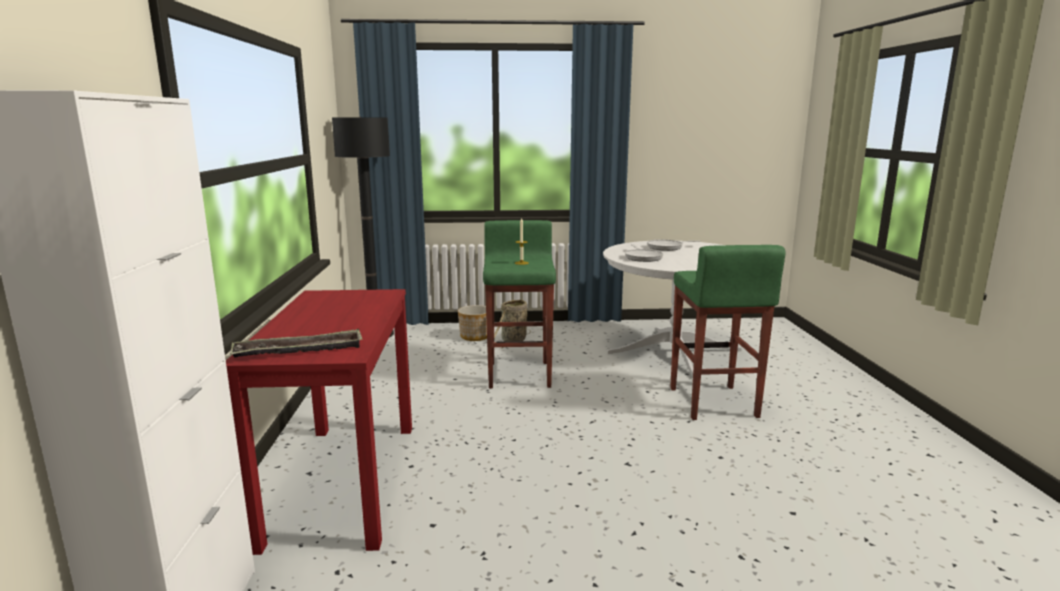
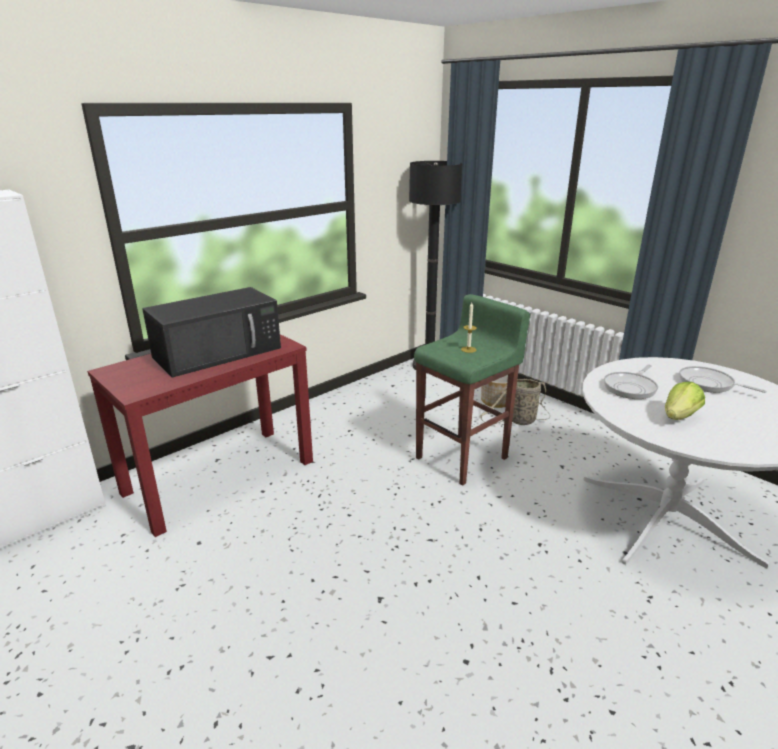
camera: 50 degrees right, 10 degrees up
(299, 351) = (130, 377): tray -> none
(334, 312) = (219, 352): none -> black microwave
(691, 261) = (679, 417): none -> lettuce
(712, 403) = (582, 603): green stool -> none

